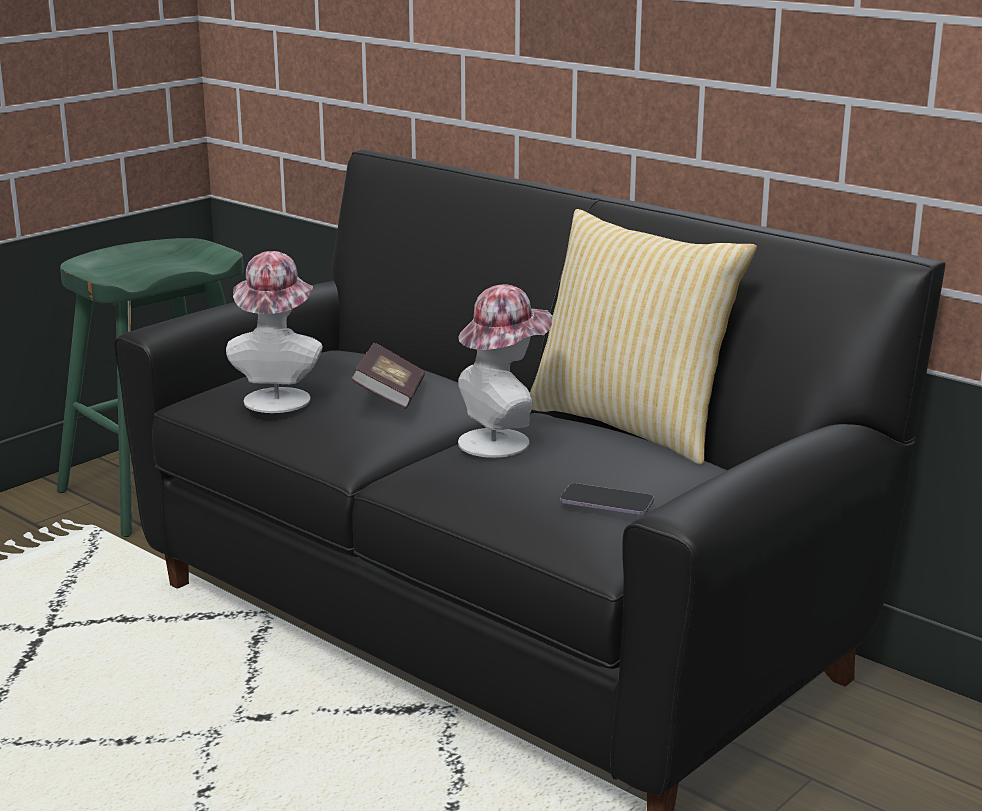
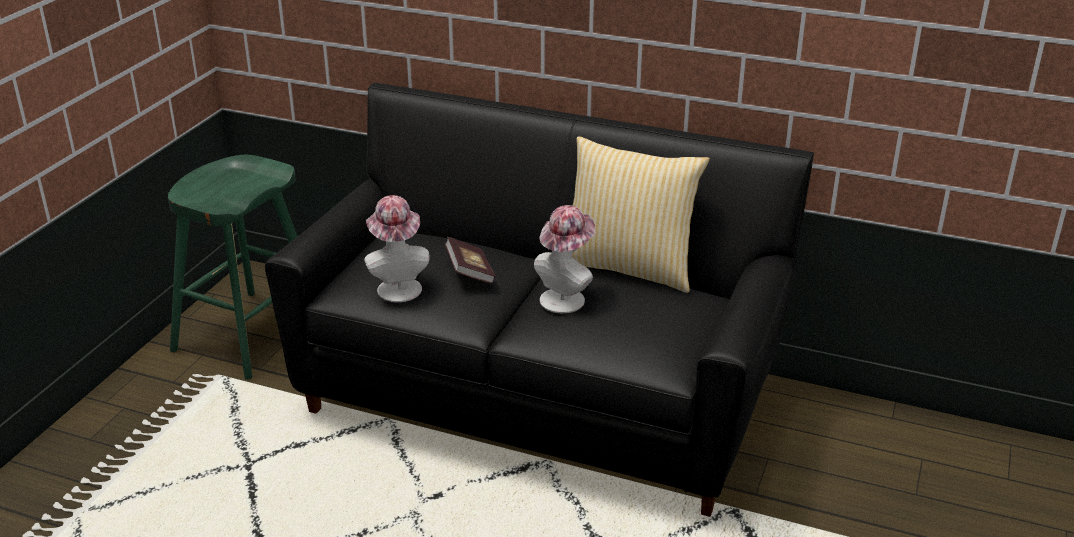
camera: 20 degrees left, 10 degrees up
(606, 502) = (658, 335): phone -> none

